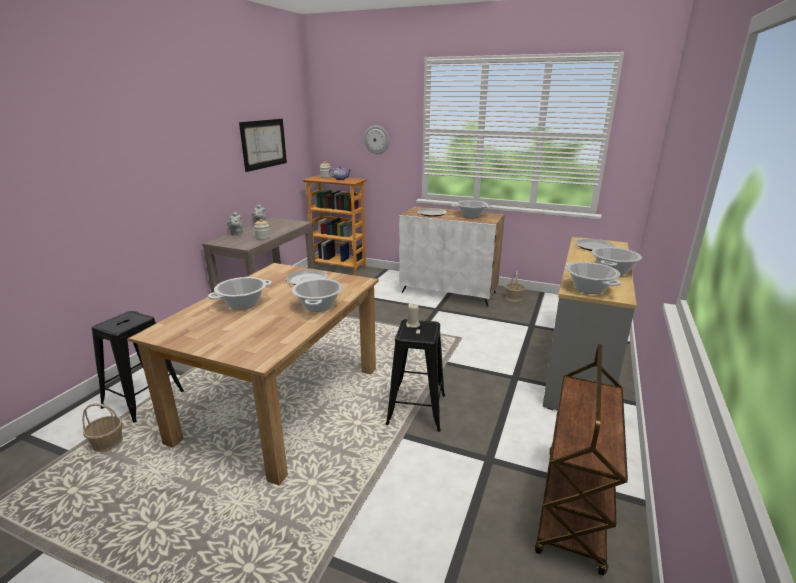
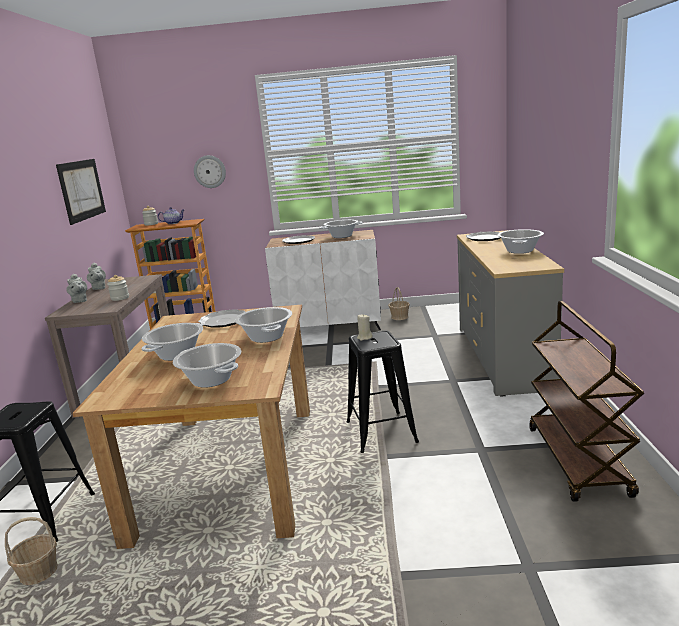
camera: 20 degrees left, 5 degrees down
(589, 289) = (515, 266): cooking pot -> cooking pot (211, 380)

